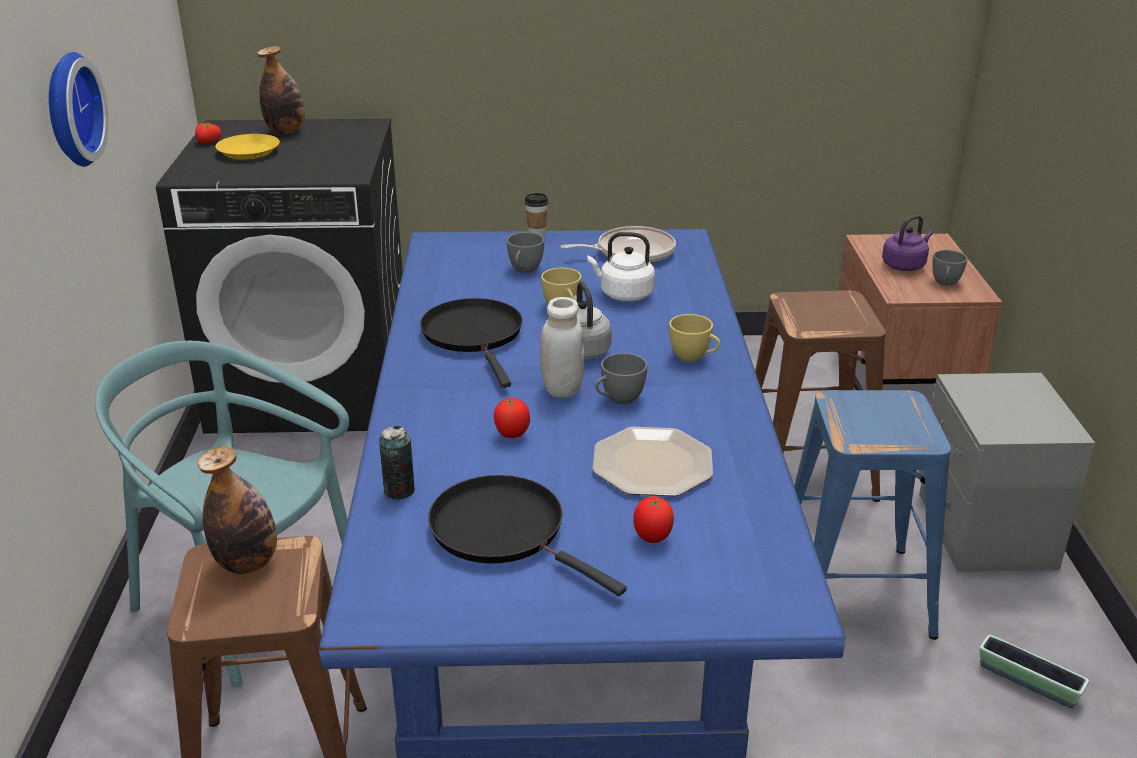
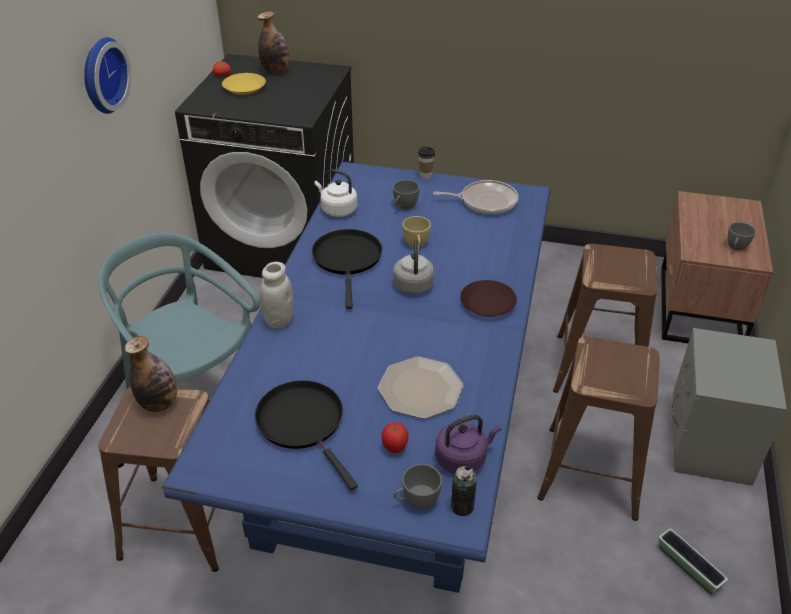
camera: 15 degrees right, 10 degrees up
(399, 491) = (251, 379): can -> can (462, 507)
(512, 435) = (339, 347): tomato -> none
(562, 389) = (387, 315): white jar -> white jar (279, 320)
(618, 399) = (421, 330): grey cup -> grey cup (416, 501)
(623, 294) = (463, 239): white kettle -> white kettle (337, 210)
(694, 357) = (488, 303): yellow cup -> brown plate
(854, 591) = (593, 472): blue stool -> brown stool
(905, 265) = (711, 226): purple kettle -> purple kettle (463, 458)

